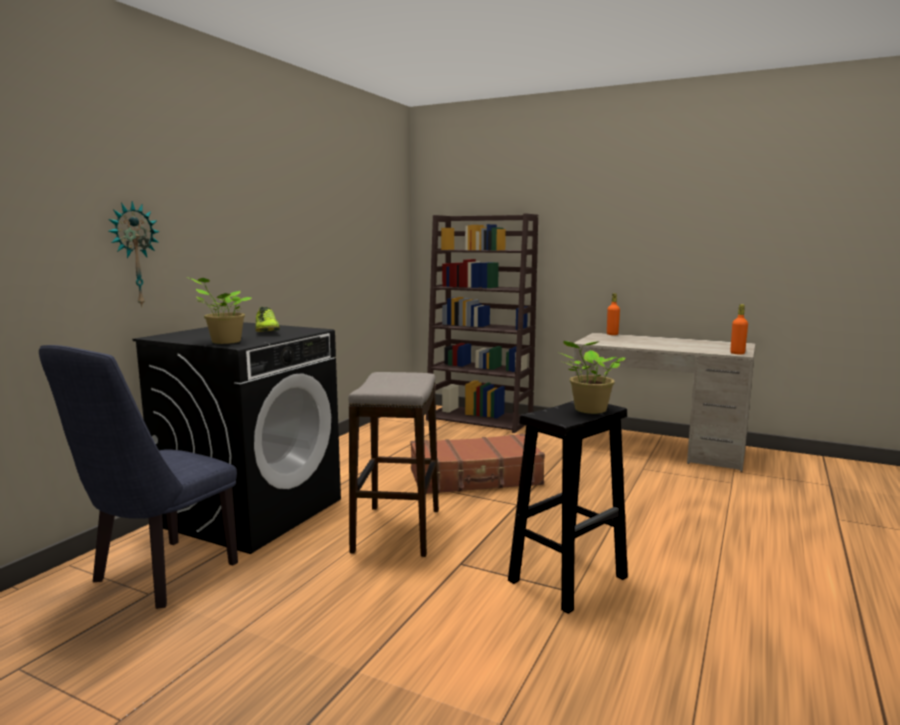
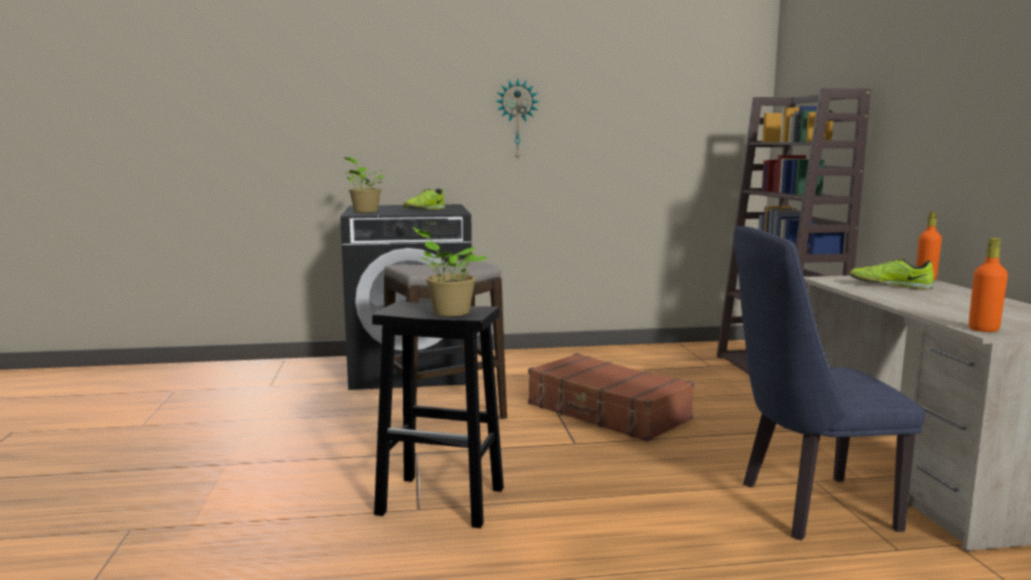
camera: 55 degrees right, 0 degrees up
(133, 255) = (357, 140): wall clock -> wall clock (517, 119)
(157, 577) = (290, 381): blue chair -> blue chair (805, 507)
(621, 340) = (889, 285): none -> shoe

